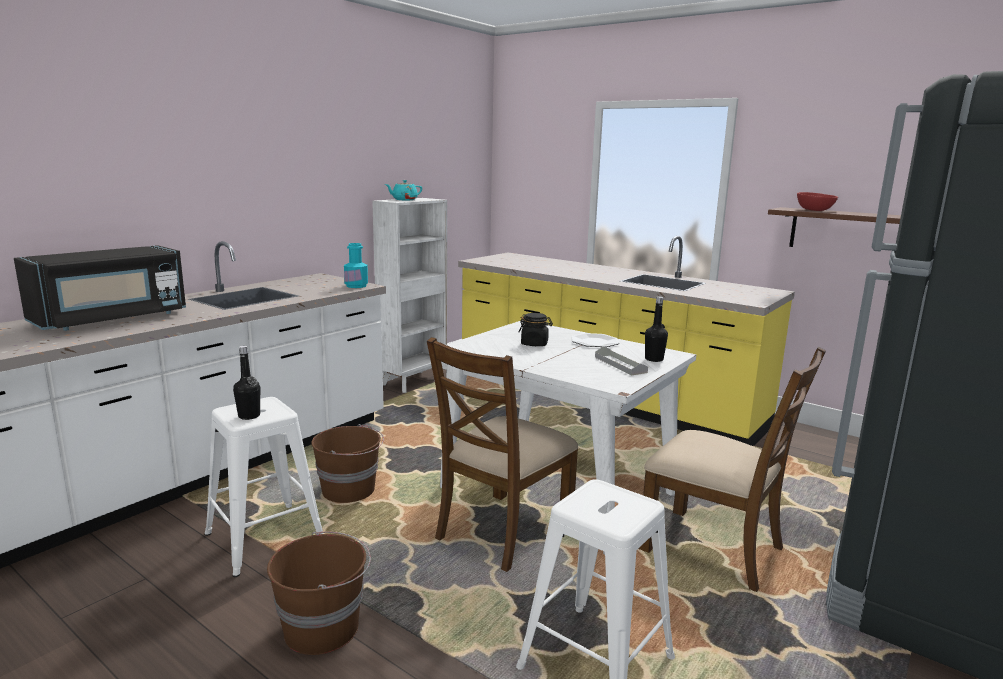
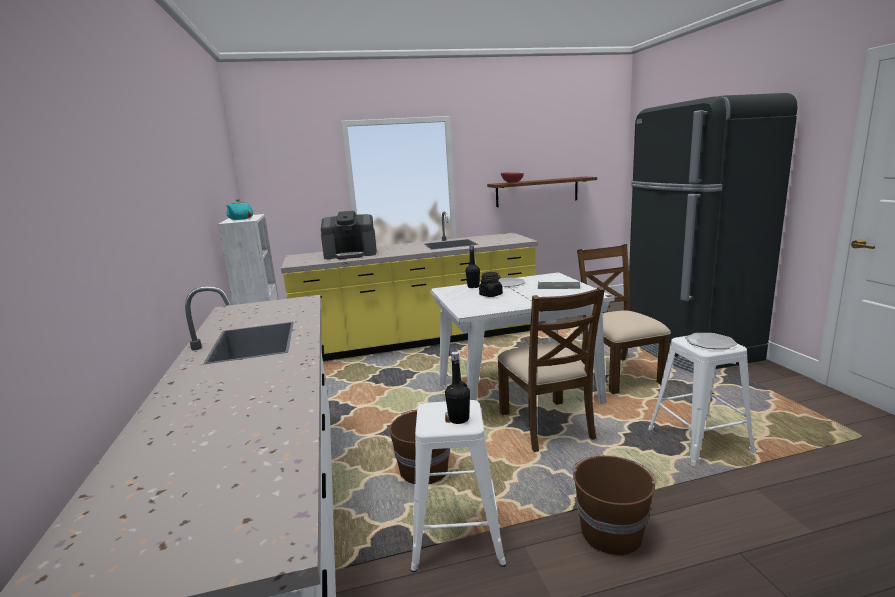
camera: 50 degrees left, 0 degrees up
(111, 319) = (223, 406): black microwave -> none
(356, 286) = (300, 301): turquoise bottle -> none
(544, 265) = (351, 254): none -> coffee machine
(609, 506) = (710, 342): none -> plate
(654, 359) = (557, 280): black bottle -> black bottle (473, 287)
(714, 549) = (618, 375): brown chair -> brown chair turned 90 degrees counterclockwise

